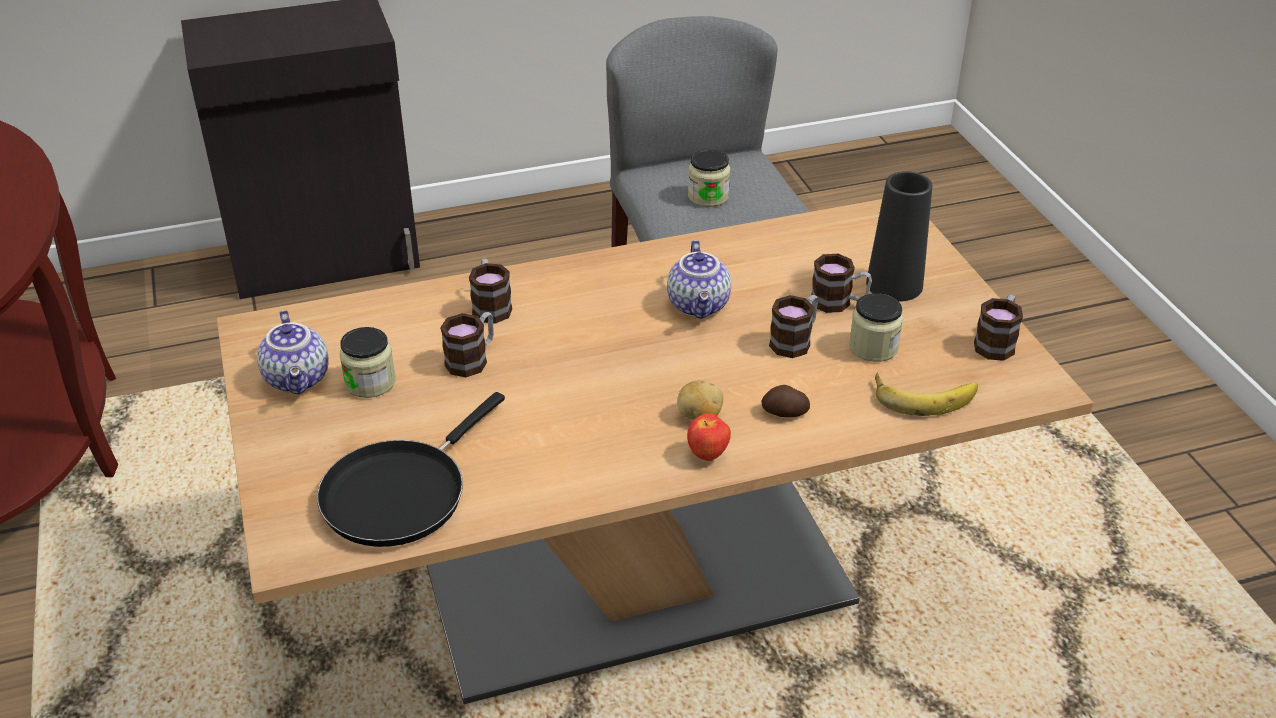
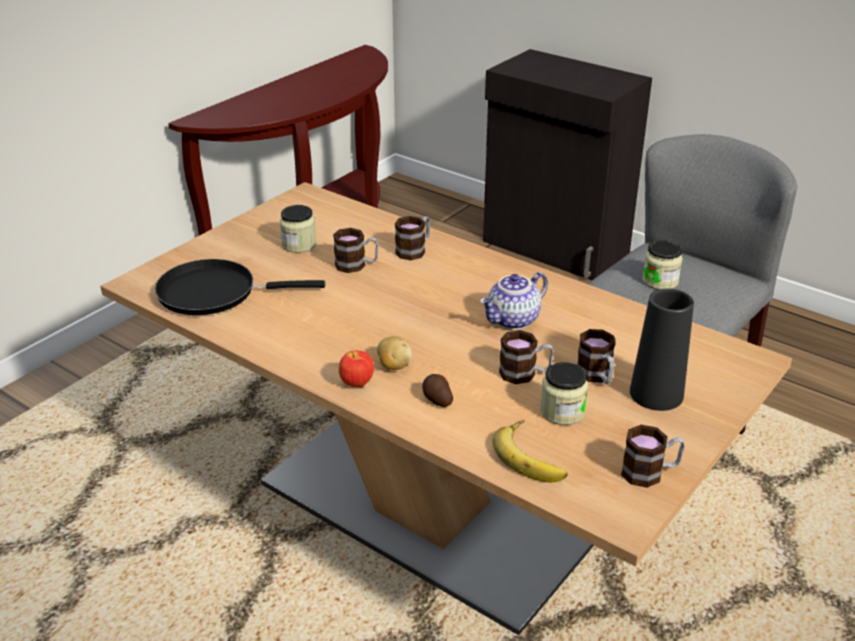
camera: 55 degrees right, 5 degrees down
(299, 379) = (279, 224): teapot -> none

